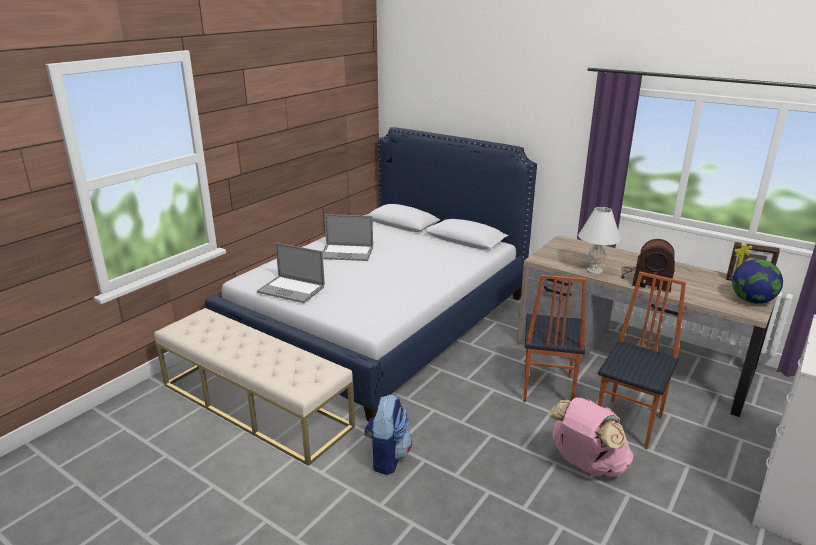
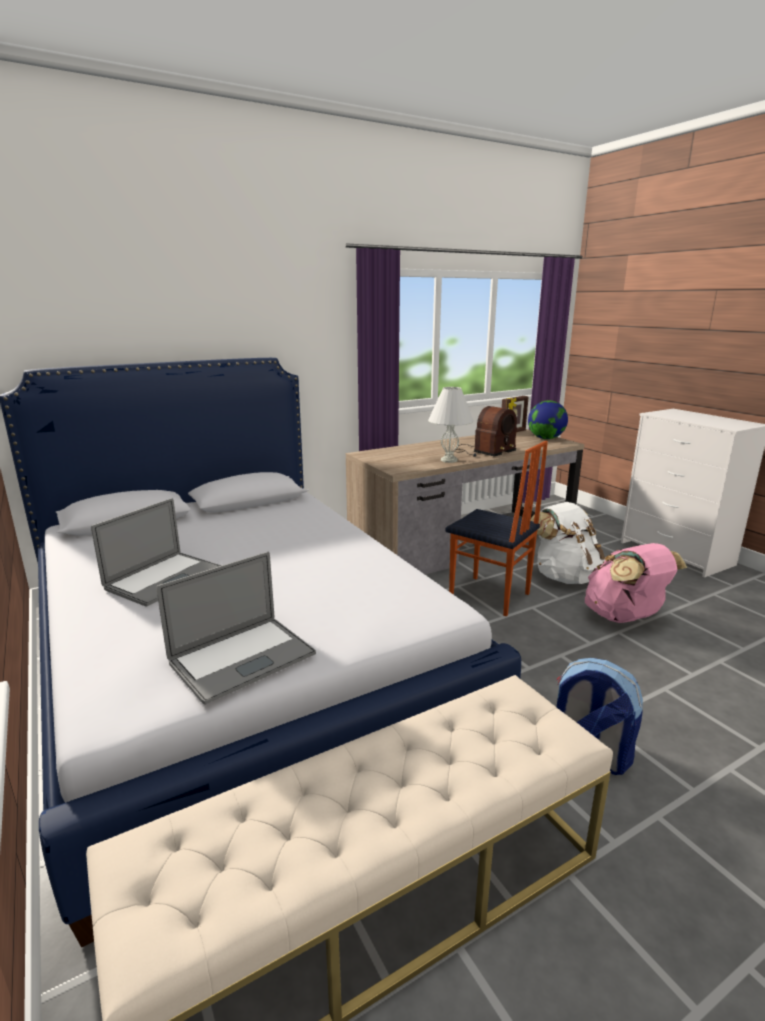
camera: 65 degrees left, 5 degrees down
(630, 423) = (565, 577): chair -> white backpack

